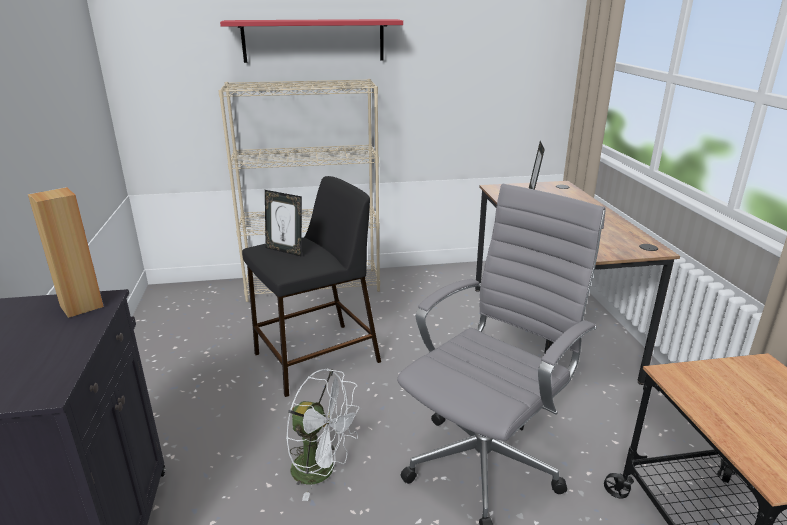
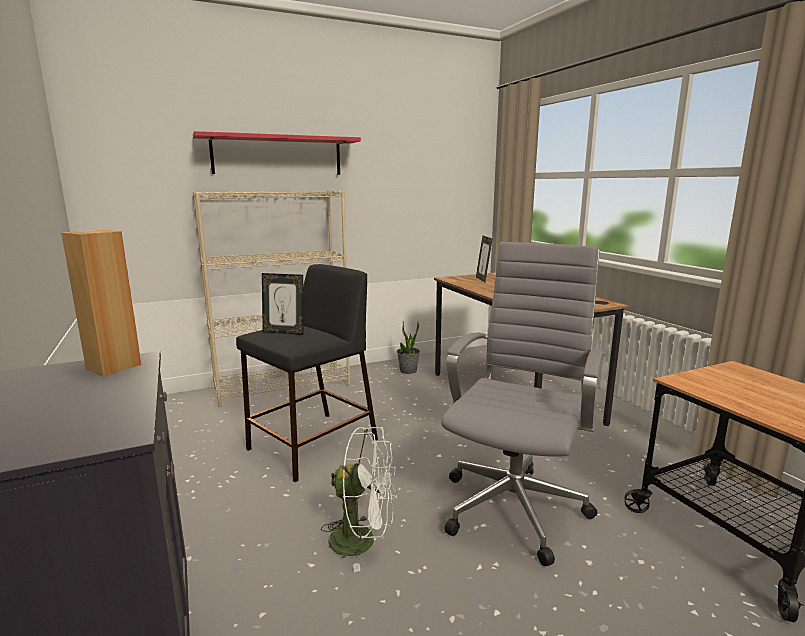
camera: 15 degrees left, 10 degrees down
(447, 281) = (408, 371): none -> potted plant

